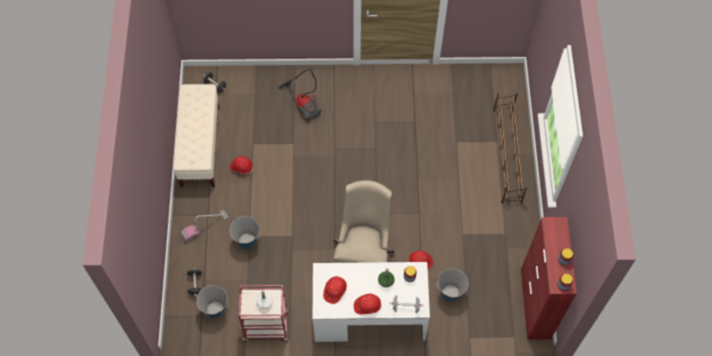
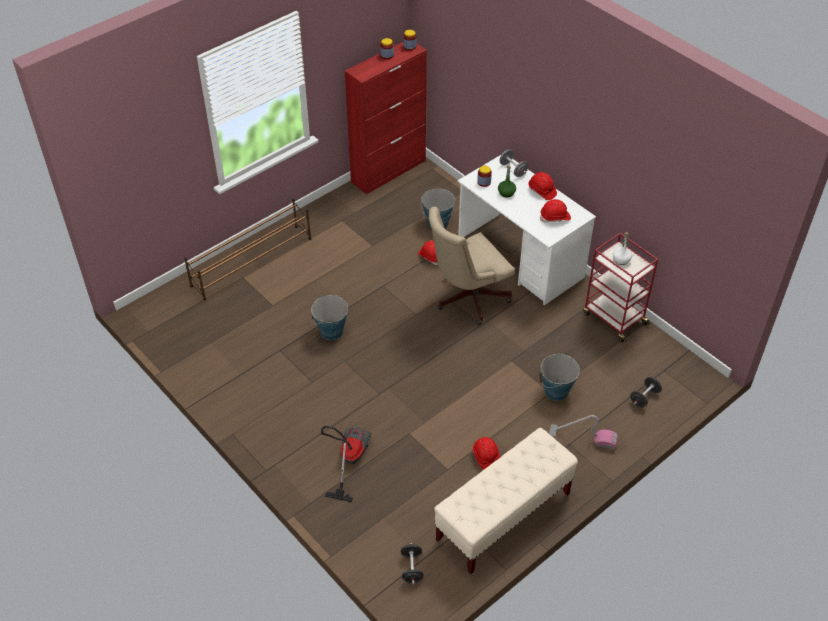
camera: 130 degrees left, 15 degrees down
(215, 309) = (646, 365): bucket -> bucket (331, 331)

